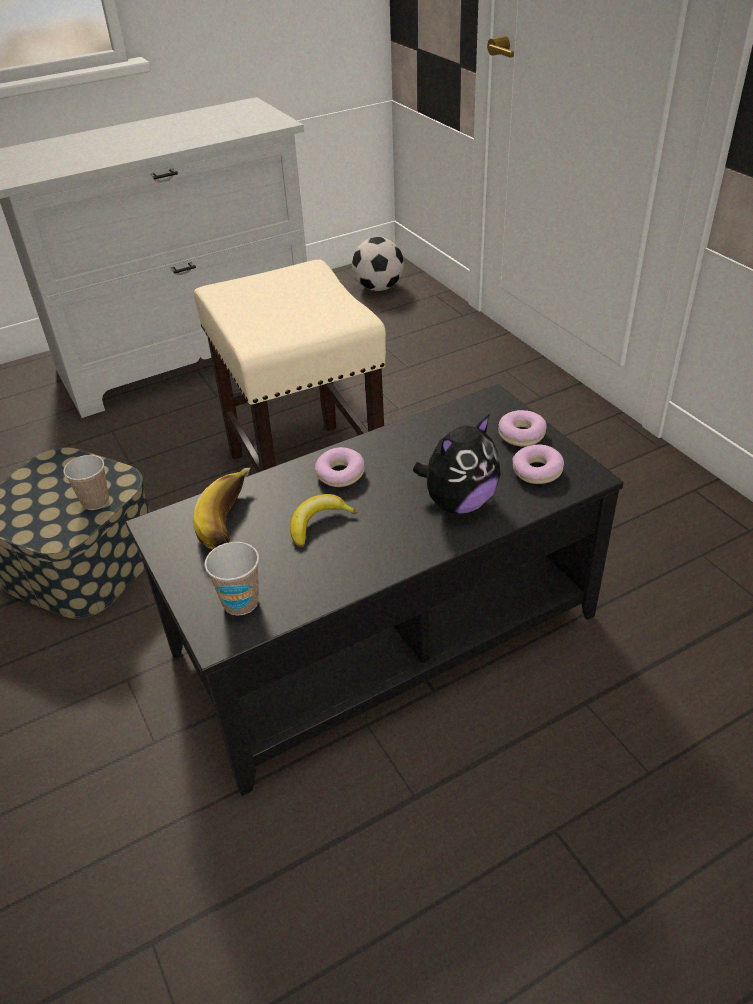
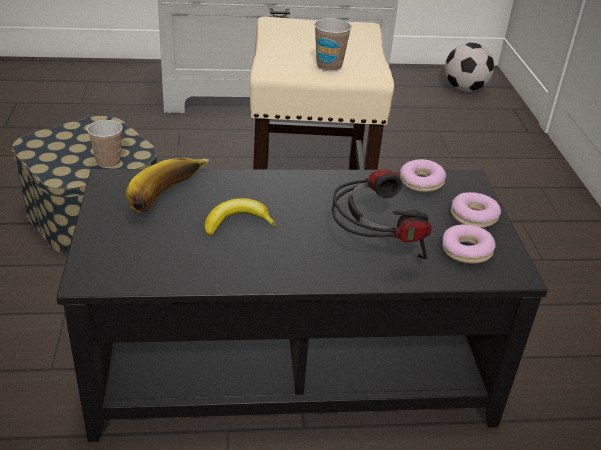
camera: 20 degrees right, 5 degrees down
(240, 602) = (127, 259): cup -> cup (329, 66)
(340, 474) = (285, 193): donut -> donut (421, 182)
(458, 502) = (372, 250): plush toy -> headphones

